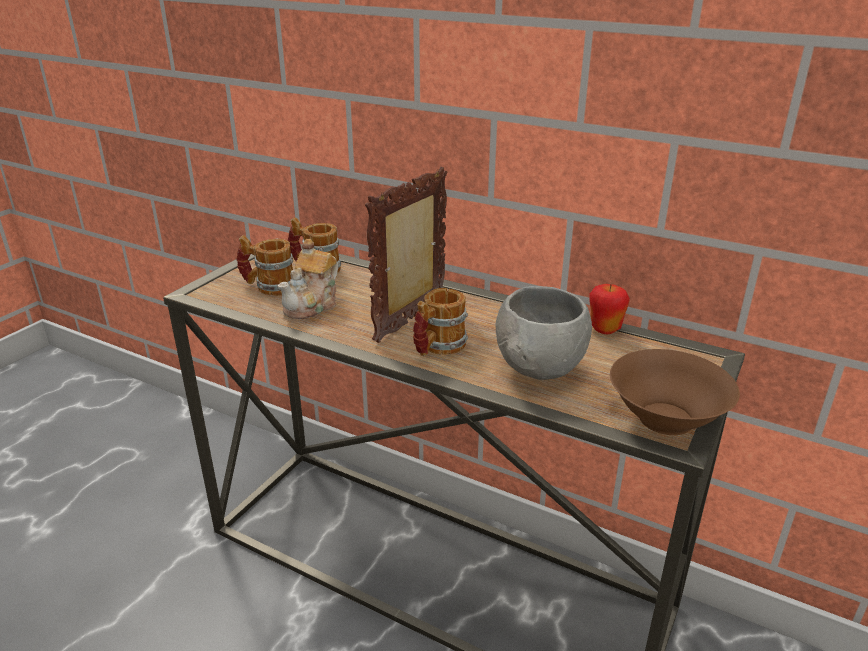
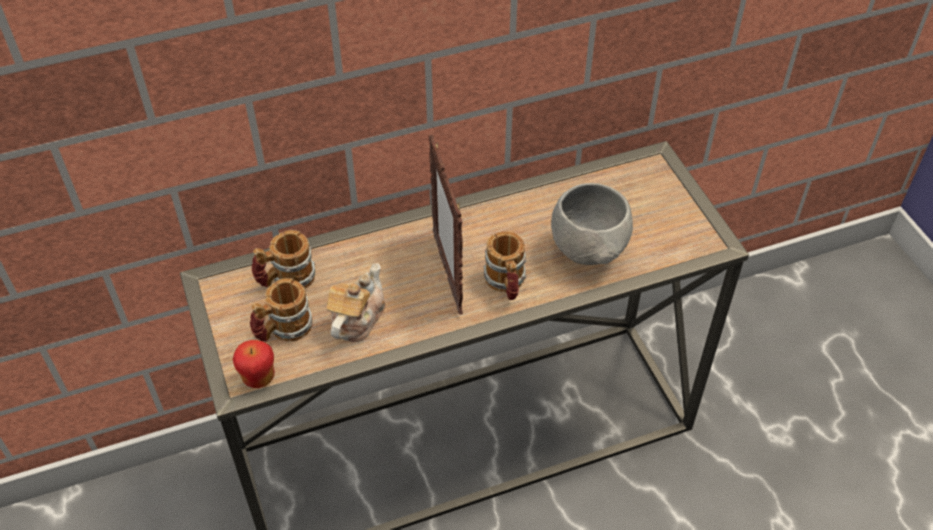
camera: 50 degrees left, 20 degrees up
(313, 305) = (357, 319): teapot -> teapot turned 135 degrees counterclockwise
(605, 329) = (573, 180): apple -> apple (258, 378)
(665, 419) = (695, 234): brown bowl -> none

